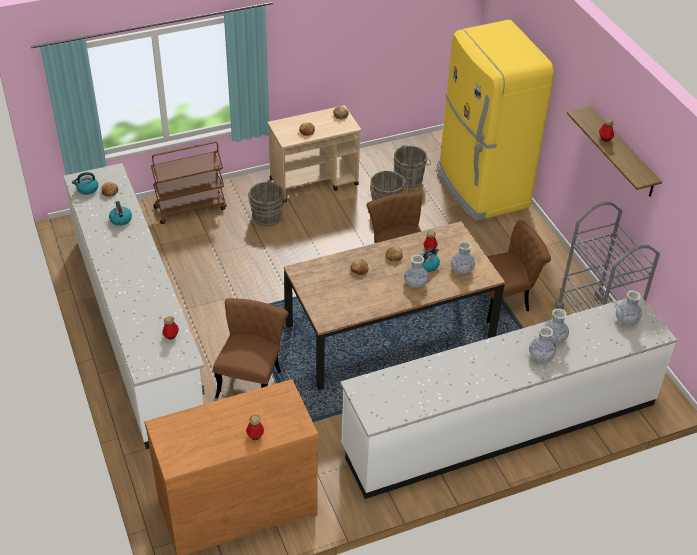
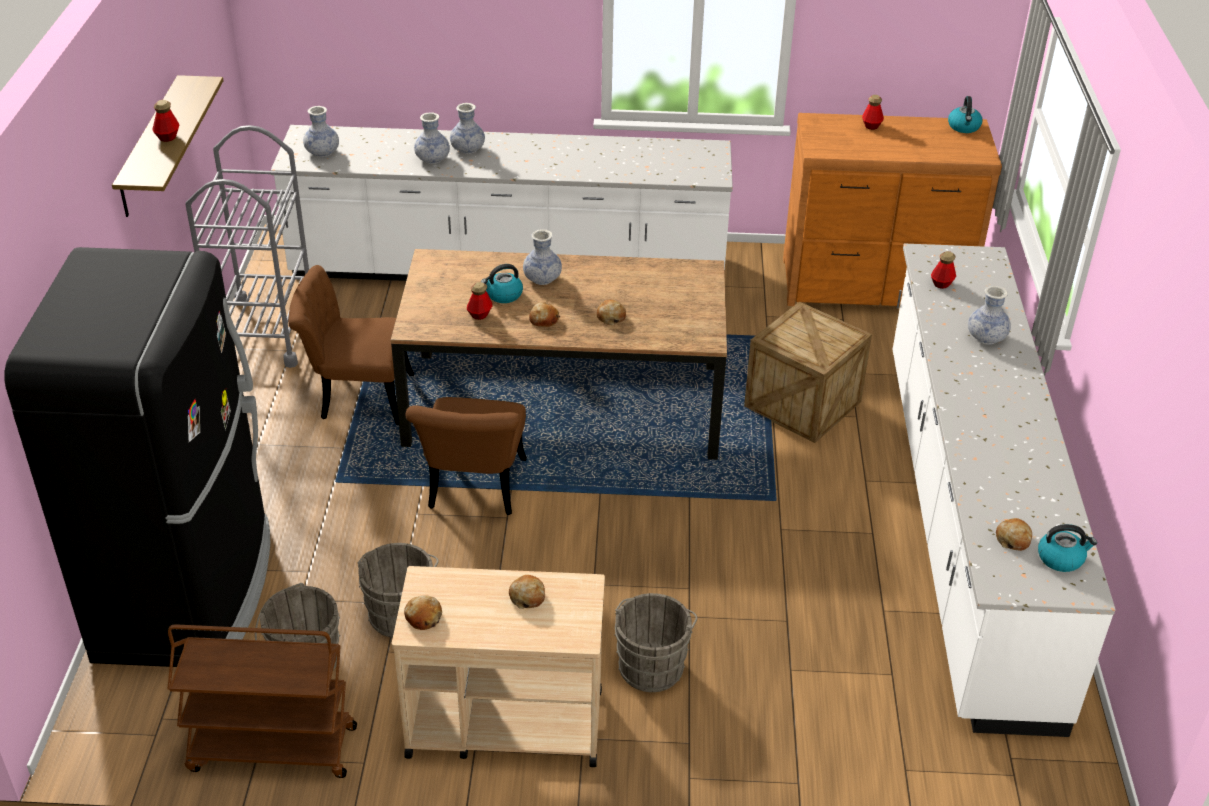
camera: 155 degrees left, 5 degrees down
(120, 219) = (997, 475): kettle -> kettle (964, 127)
(190, 208) = (804, 746): brown cart -> brown cart (271, 749)
(252, 379) = (802, 404): brown chair -> crate
(462, 269) = (459, 277): vase -> vase (986, 338)
(481, 188) = (189, 592): yellow fridge -> black fridge

